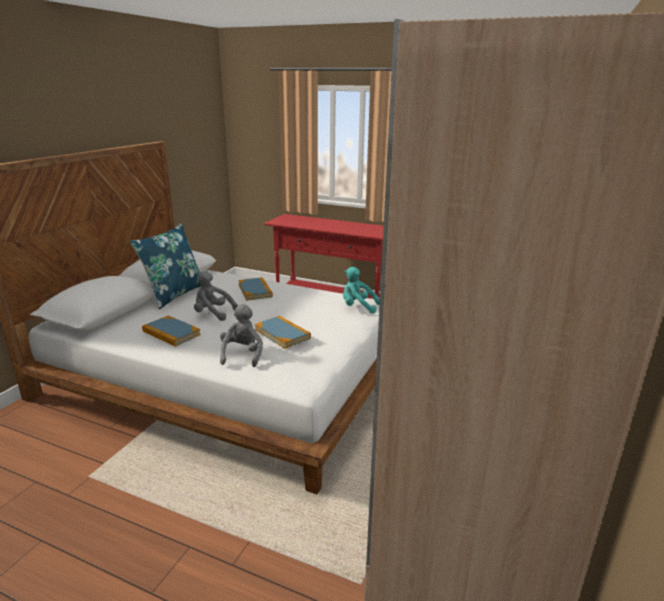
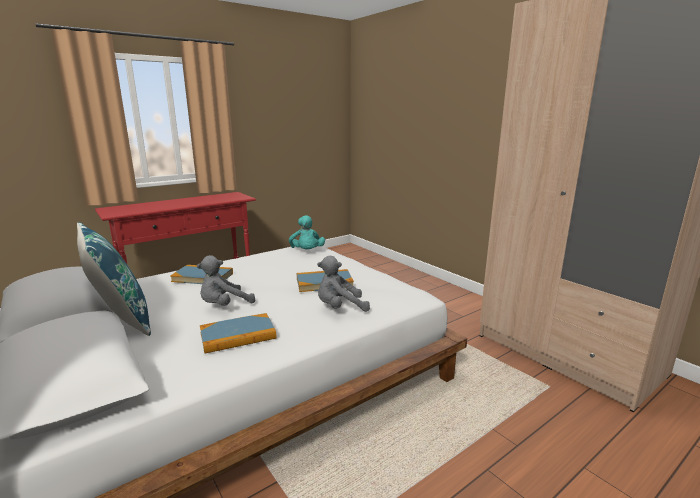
camera: 60 degrees left, 5 degrees down
(242, 355) = (340, 308): grey plush toy -> grey plush toy turned 45 degrees counterclockwise
(358, 307) = (307, 252): turquoise plush toy -> turquoise plush toy turned 60 degrees counterclockwise

